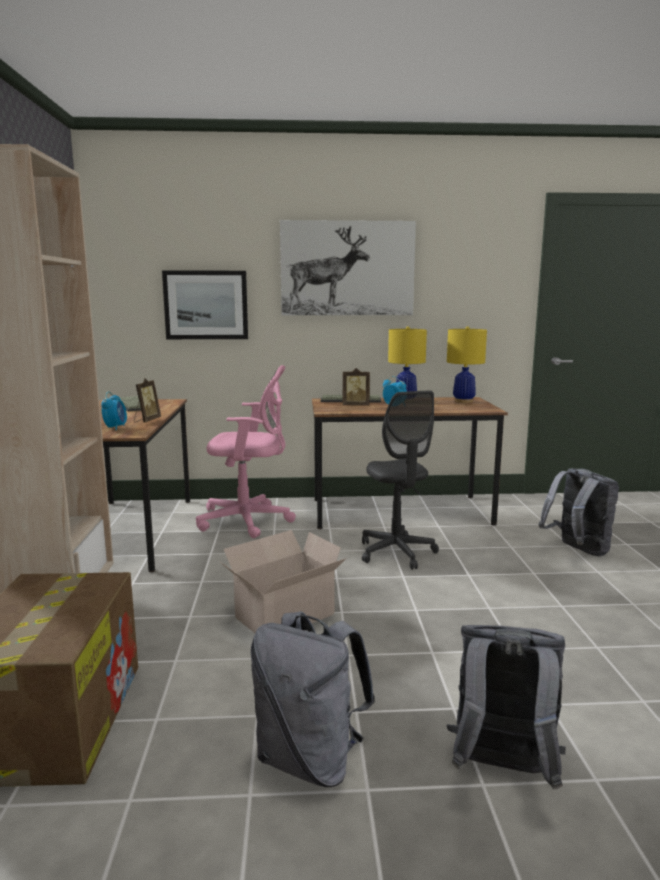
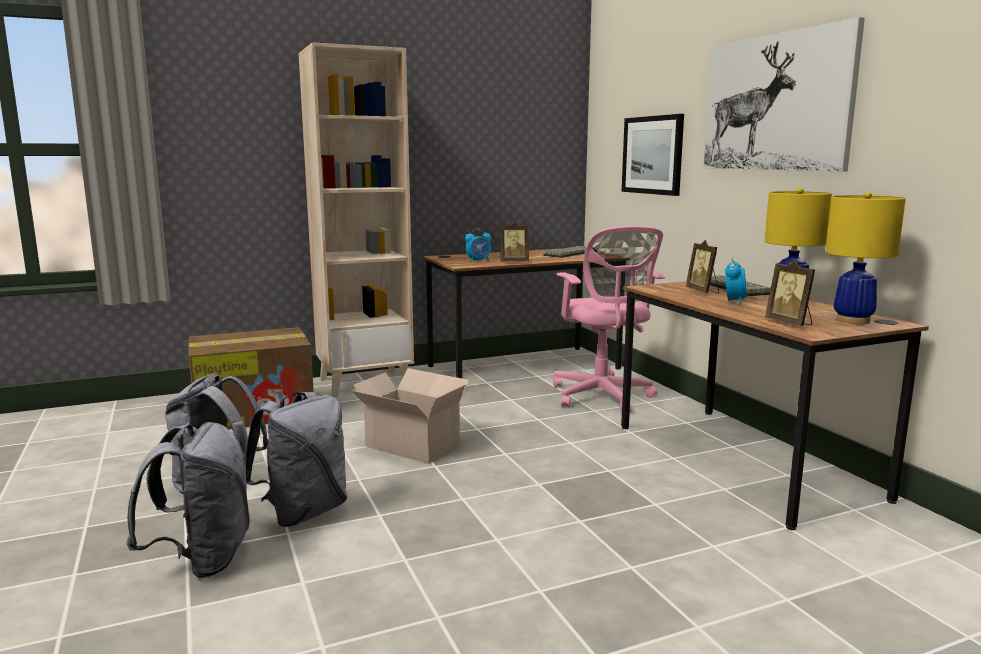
camera: 70 degrees right, 0 degrees up
(396, 553) = (601, 473): grey office chair -> none
(464, 408) = (790, 323): none -> picture frame
(577, 551) = (770, 607): grey backpack -> grey backpack (303, 512)

